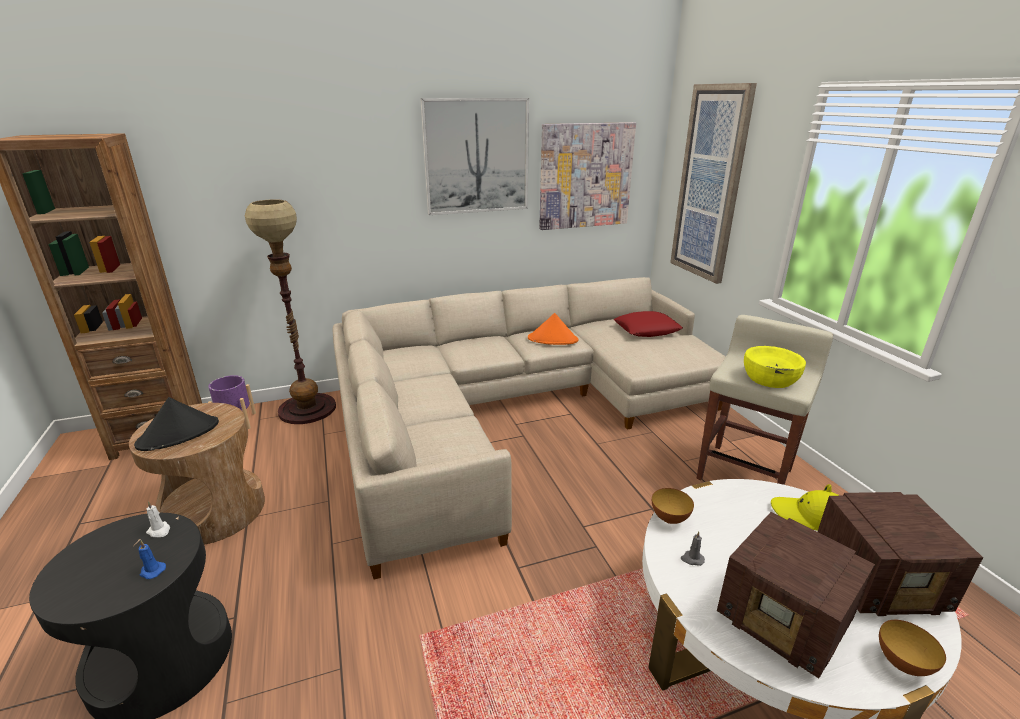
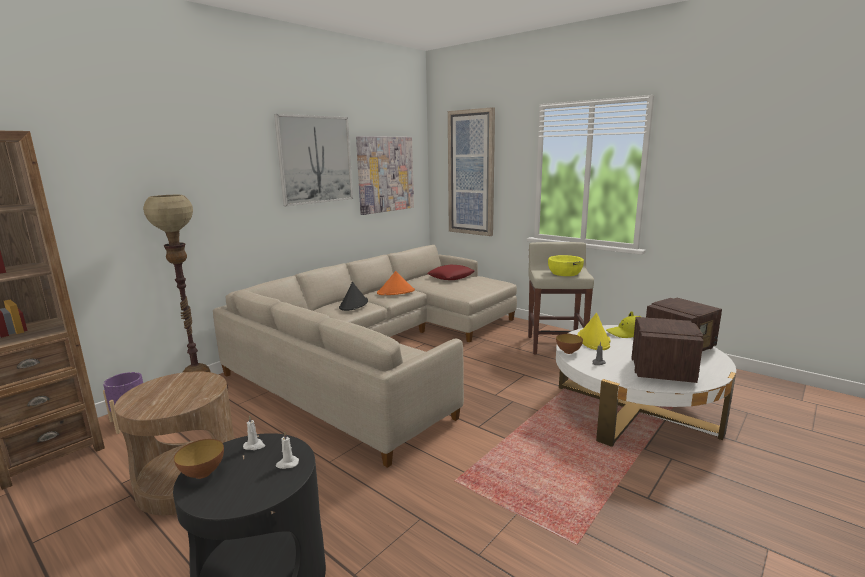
camera: 30 degrees left, 10 degrees down
(152, 571) = (287, 464): blue candle -> white candle
(179, 434) = (169, 398): black hat -> black hat (353, 304)
(734, 510) = (593, 340): none -> yellow hat
(784, 621) = (662, 371): radio -> radio turned 90 degrees counterclockwise
(902, 663) = (717, 368): bowl -> bowl (203, 473)

